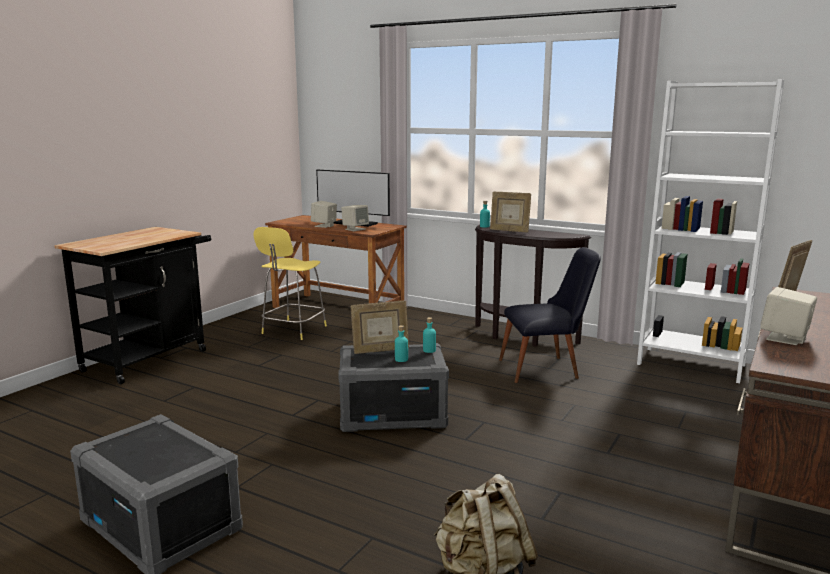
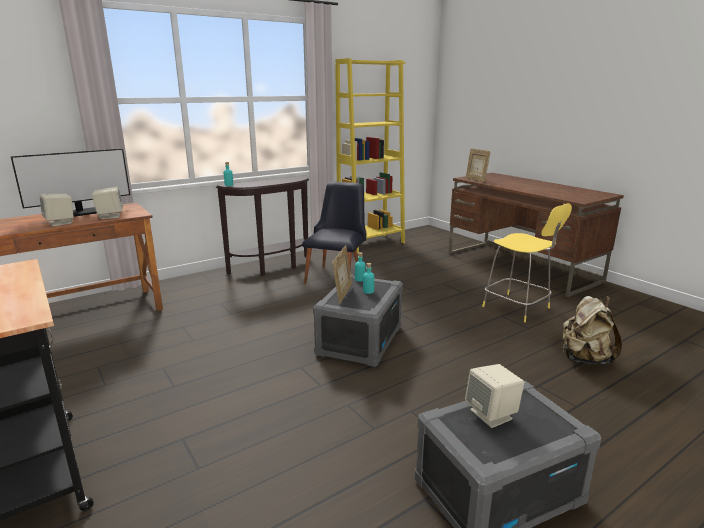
camera: 65 degrees left, 5 degrees up
(293, 330) = (100, 350): yellow stool -> yellow stool (518, 308)
(509, 231) = (258, 183): picture frame -> none
(691, 364) = (371, 243): white bookcase -> yellow bookcase
(785, 338) = (540, 192): beige speaker -> beige speaker (491, 414)

